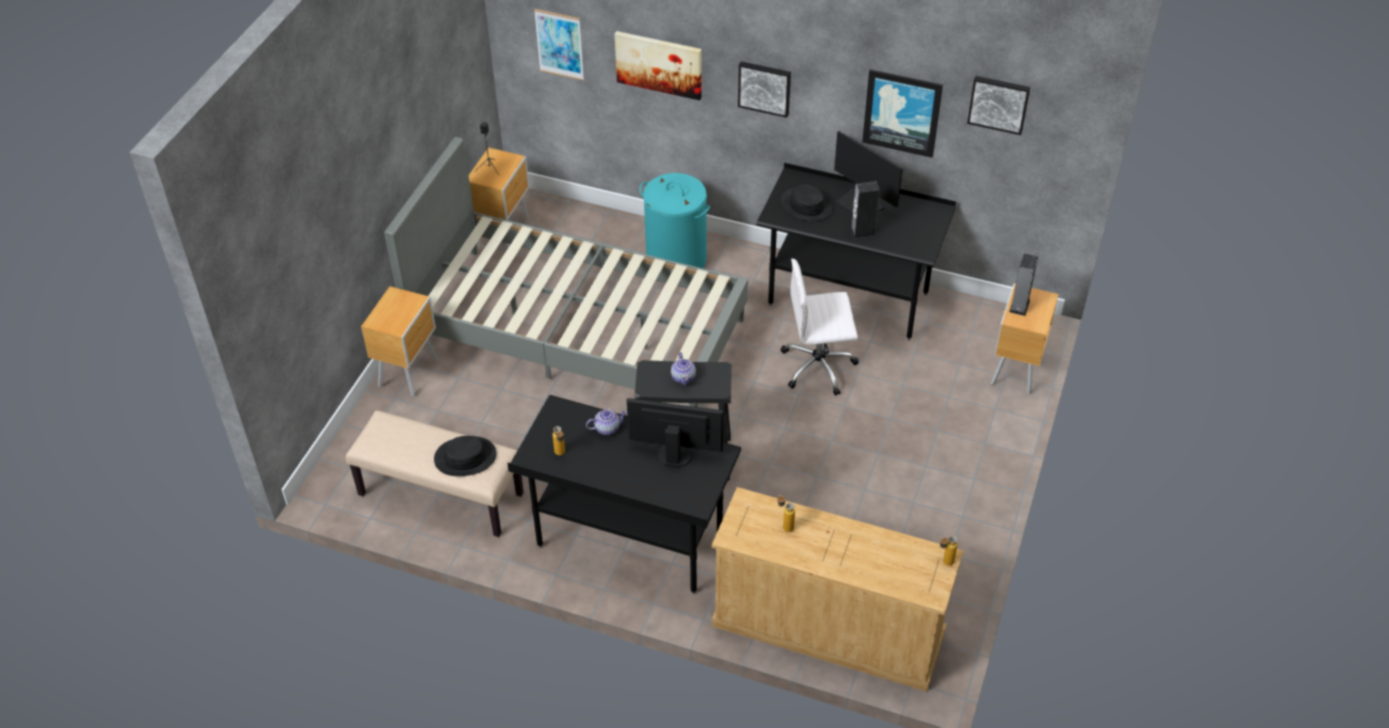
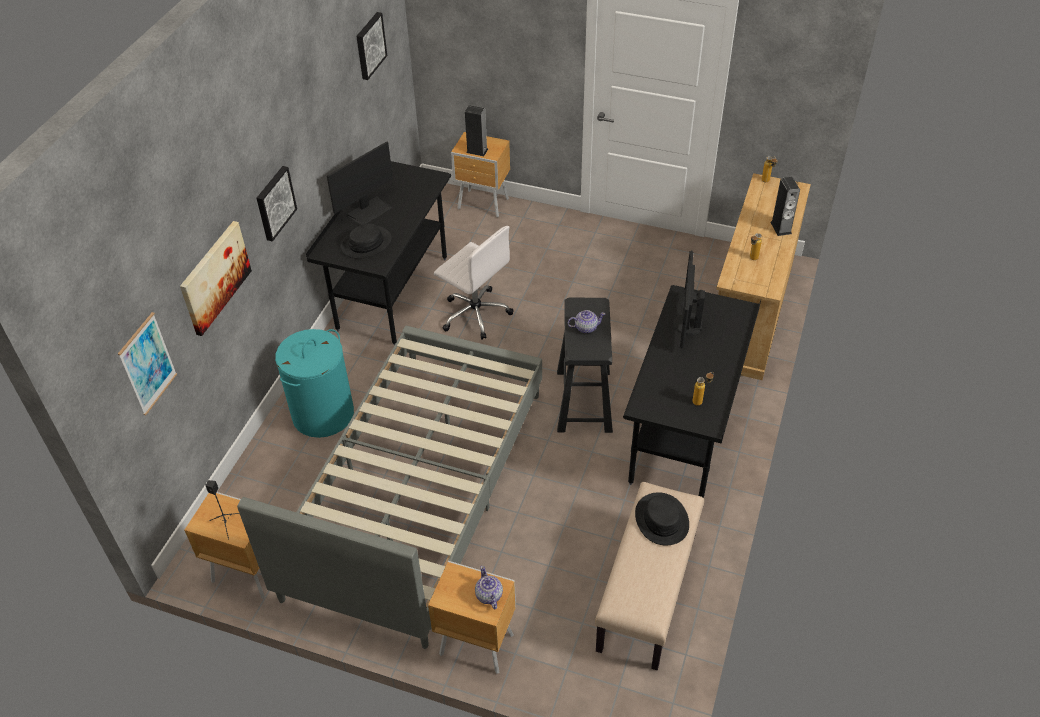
camera: 90 degrees left, 0 degrees up
(607, 428) = (663, 370): teapot -> teapot (489, 595)
(819, 366) = (475, 313): white office chair -> white office chair turned 45 degrees counterclockwise
(863, 231) = (406, 210): speaker -> speaker (781, 228)
(902, 112) = (337, 118): picture -> none

